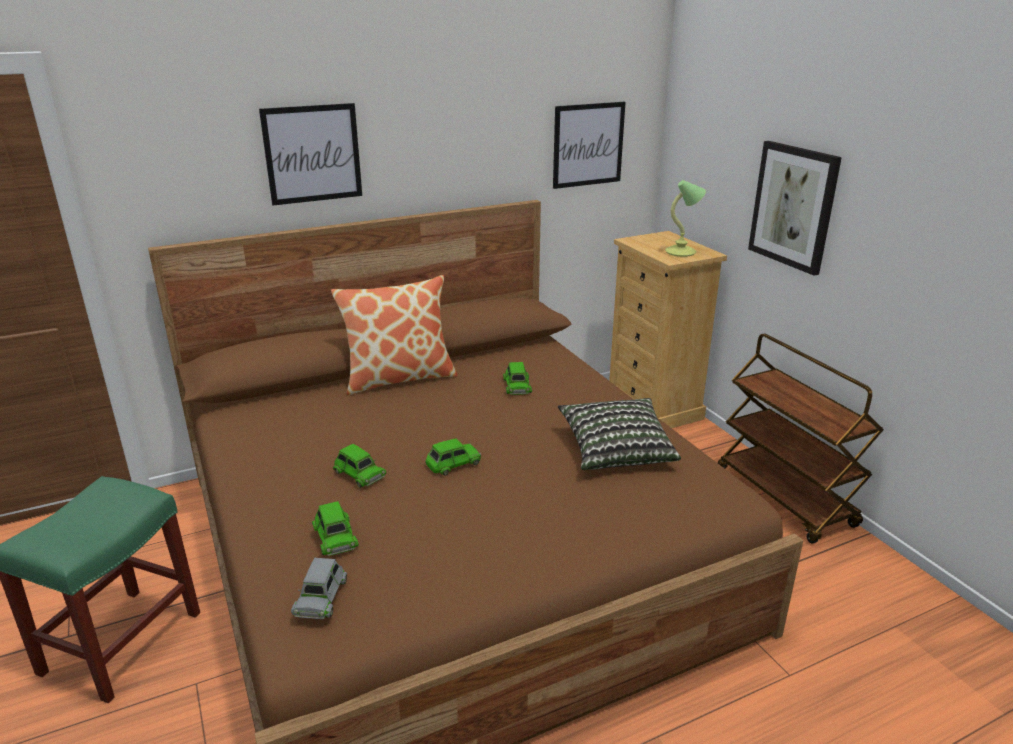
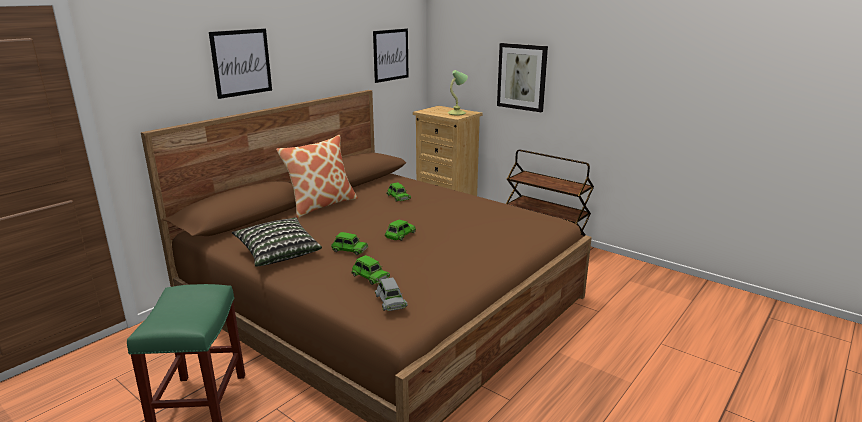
camera: 25 degrees left, 5 degrees down
(616, 450) = (481, 214): pillow -> pillow (278, 253)

